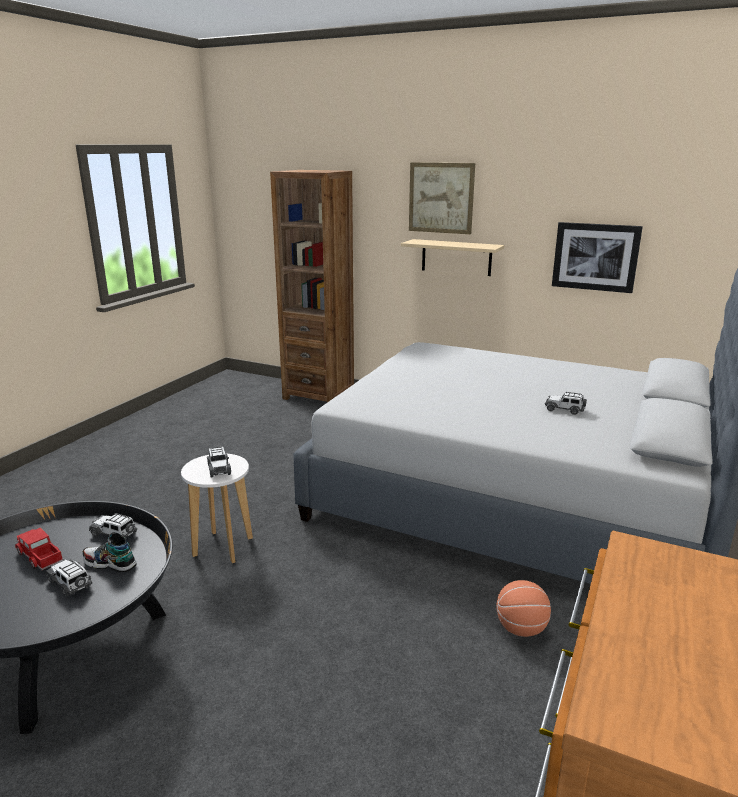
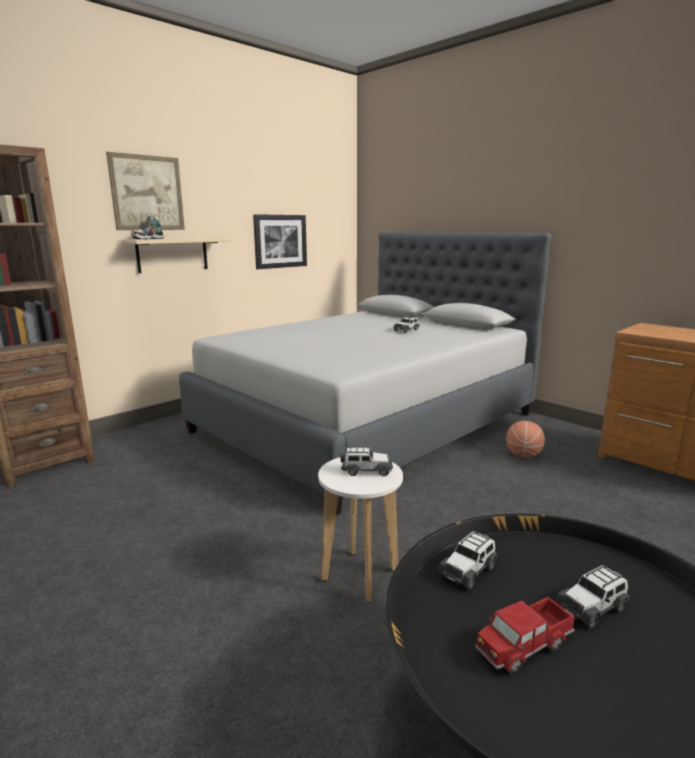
camera: 70 degrees left, 5 degrees down
(110, 564) = (543, 573): shoe -> shoe (148, 239)

